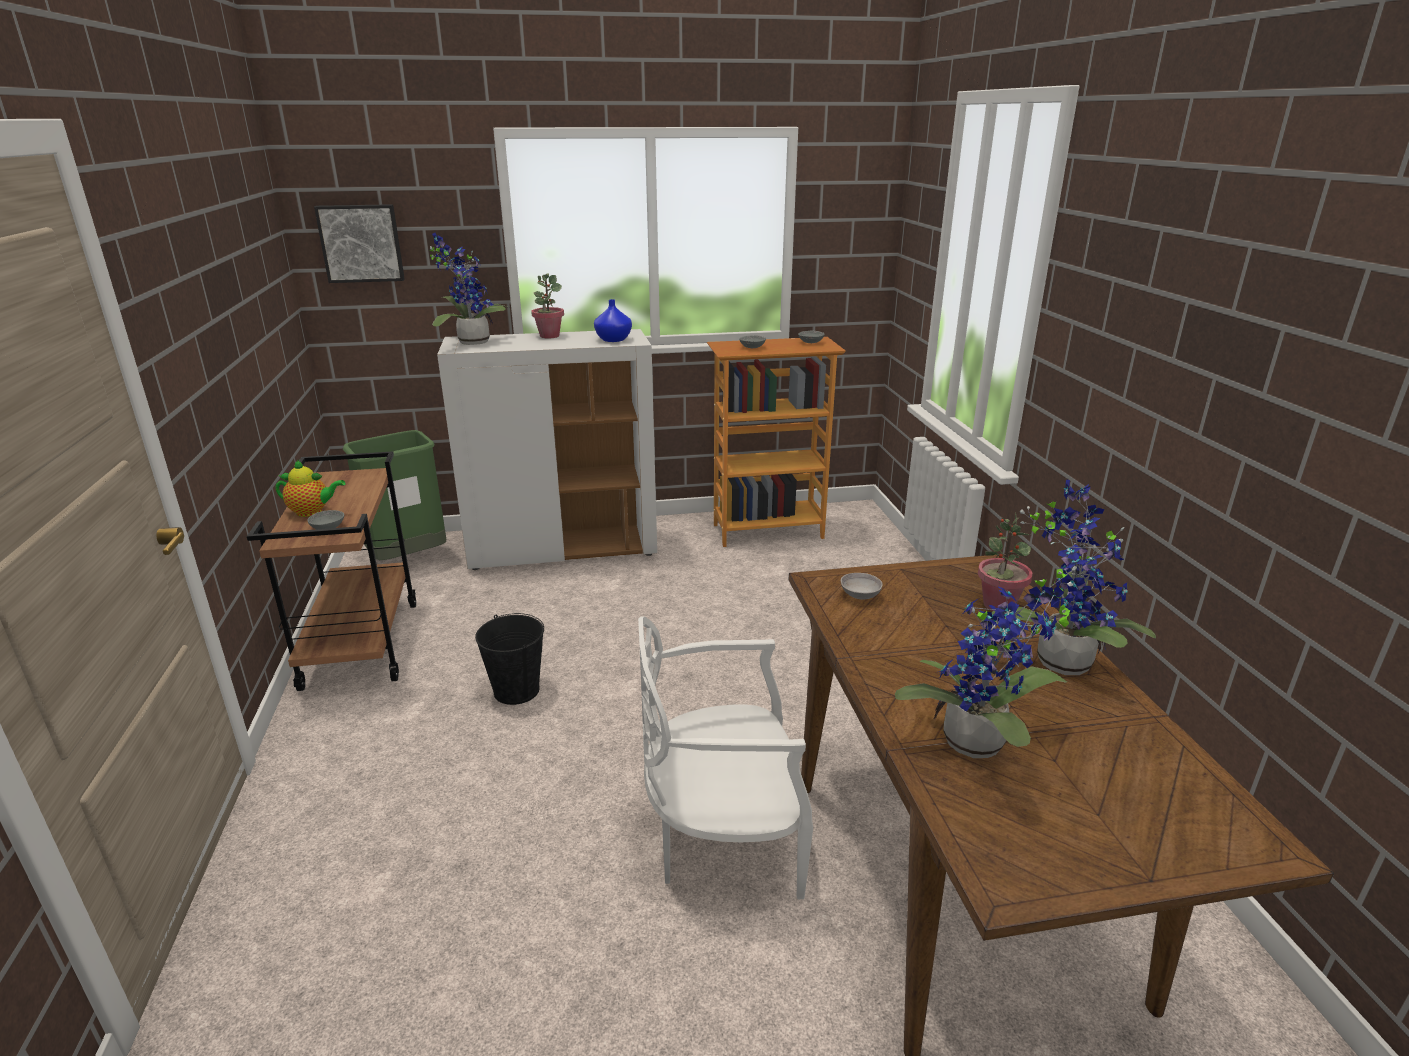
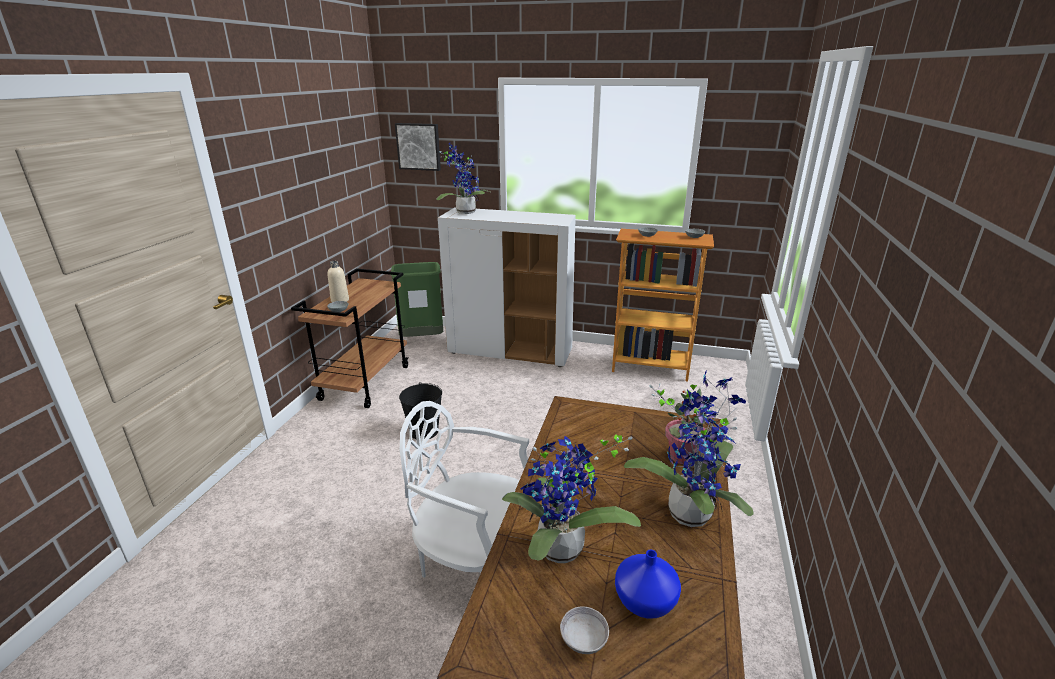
camera: 25 degrees right, 0 degrees up
(312, 512) = (340, 300): teapot -> beige bottle
(549, 336) = (513, 213): potted plant -> none
(613, 340) = (548, 220): blue vase -> blue vase (645, 603)
(860, 595) = (586, 423): grey bowl -> grey bowl (583, 639)

